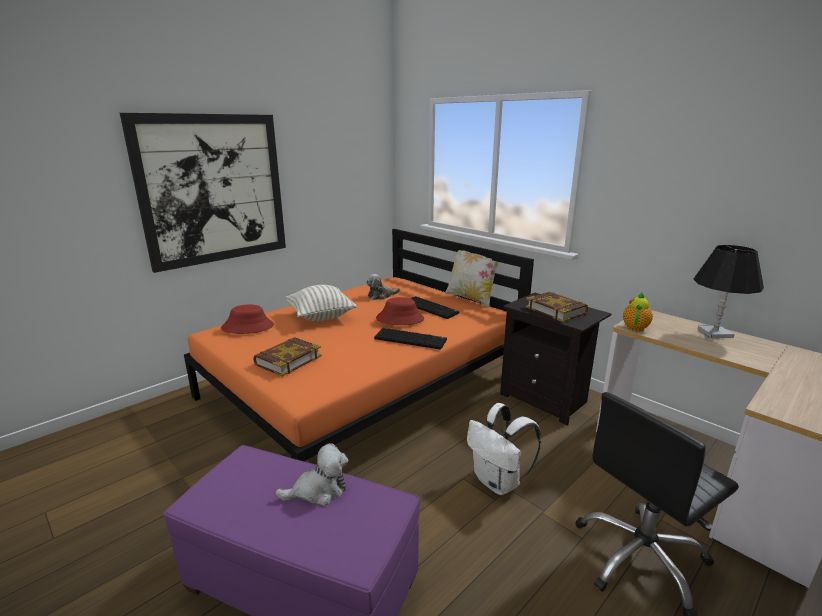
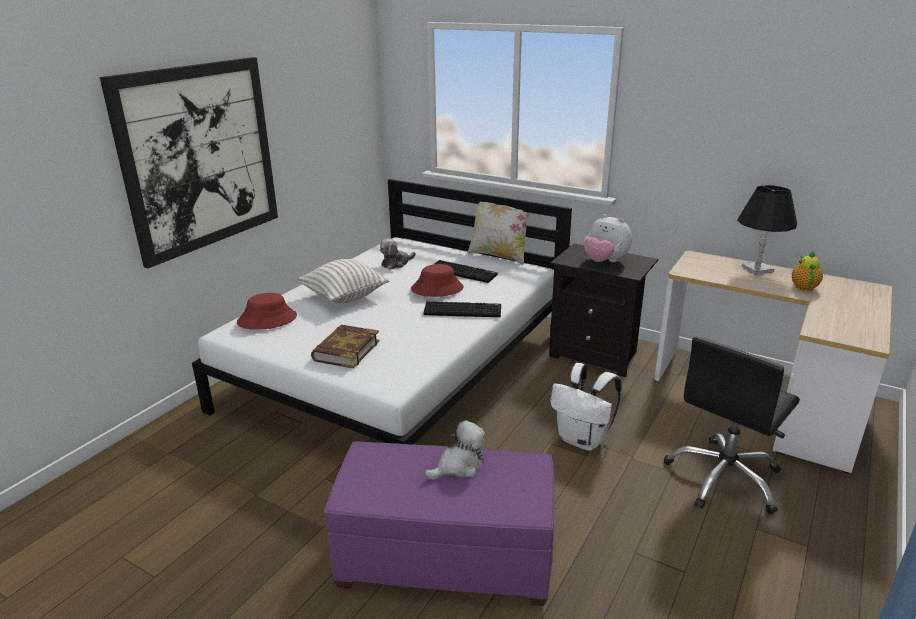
camera: 15 degrees left, 5 degrees up
(365, 385) = (401, 368): orange bed -> white bed
(556, 310) = (605, 261): book -> plush toy
(635, 327) = (688, 271): teapot -> teapot (803, 286)

